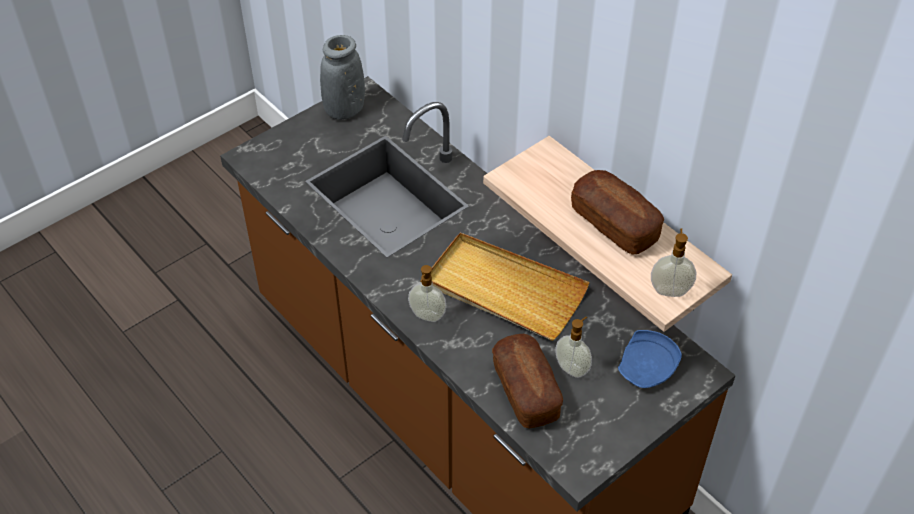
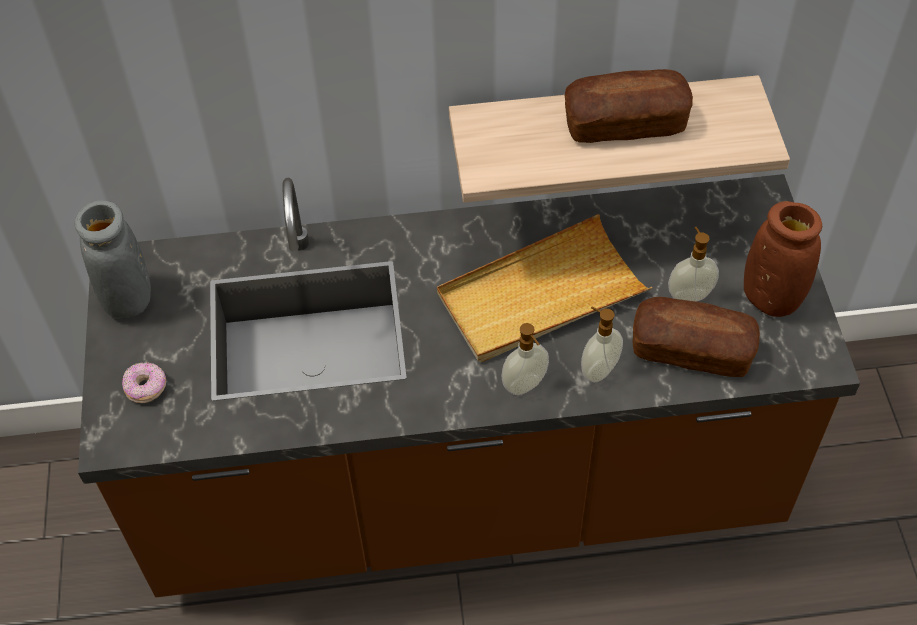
camera: 55 degrees left, 5 degrees up
(292, 150) = (146, 388): none -> donut
(610, 416) = (771, 298): none -> brown vase
(647, 368) = (731, 235): blue plate -> none
(670, 290) = (747, 130): soap dispenser -> soap dispenser (598, 369)

